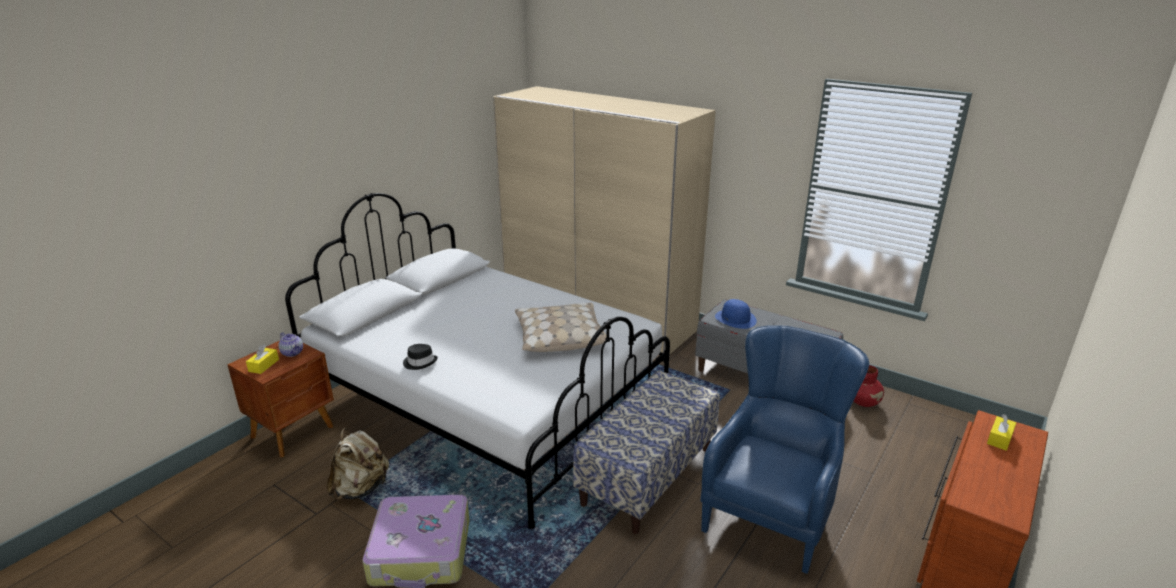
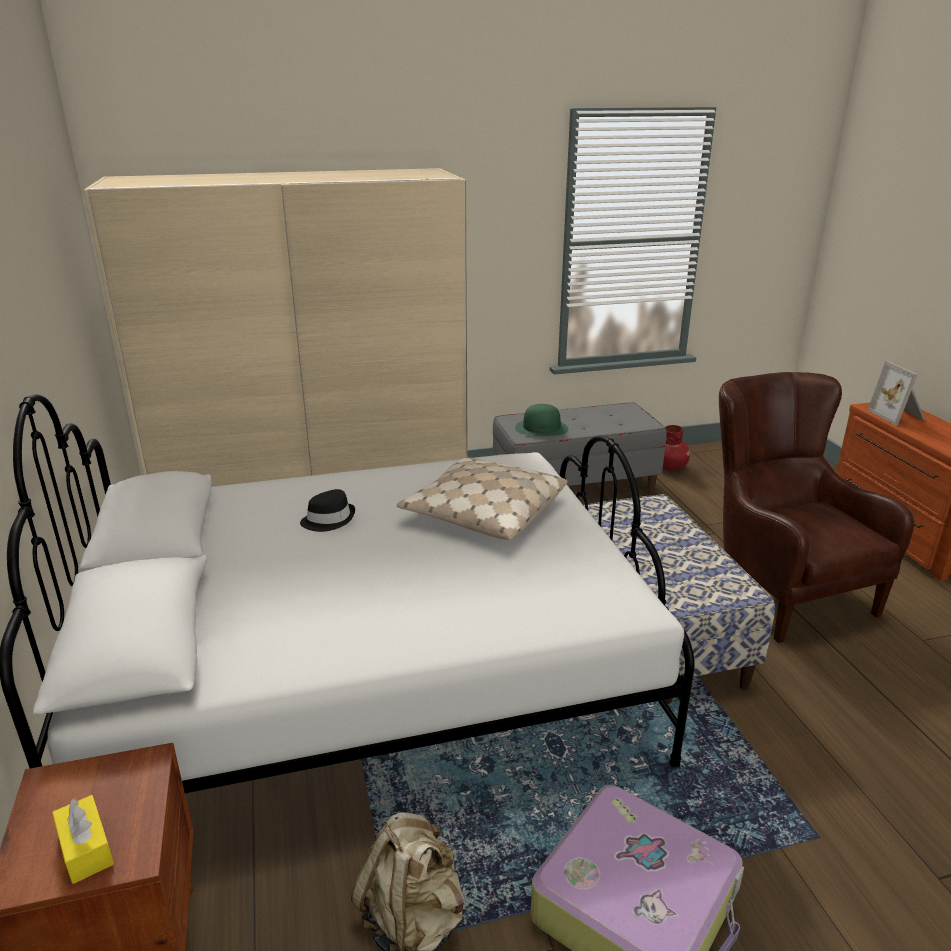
camera: 50 degrees left, 0 degrees up
(293, 353) = (104, 785): teapot -> none
(420, 362) = (393, 640): black hat -> black hat (328, 520)
(735, 319) = (541, 428): blue hat -> green hat
(772, 511) = (779, 588): blue armchair -> brown armchair
(999, 439) = (898, 415): yellow tissue box -> picture frame

